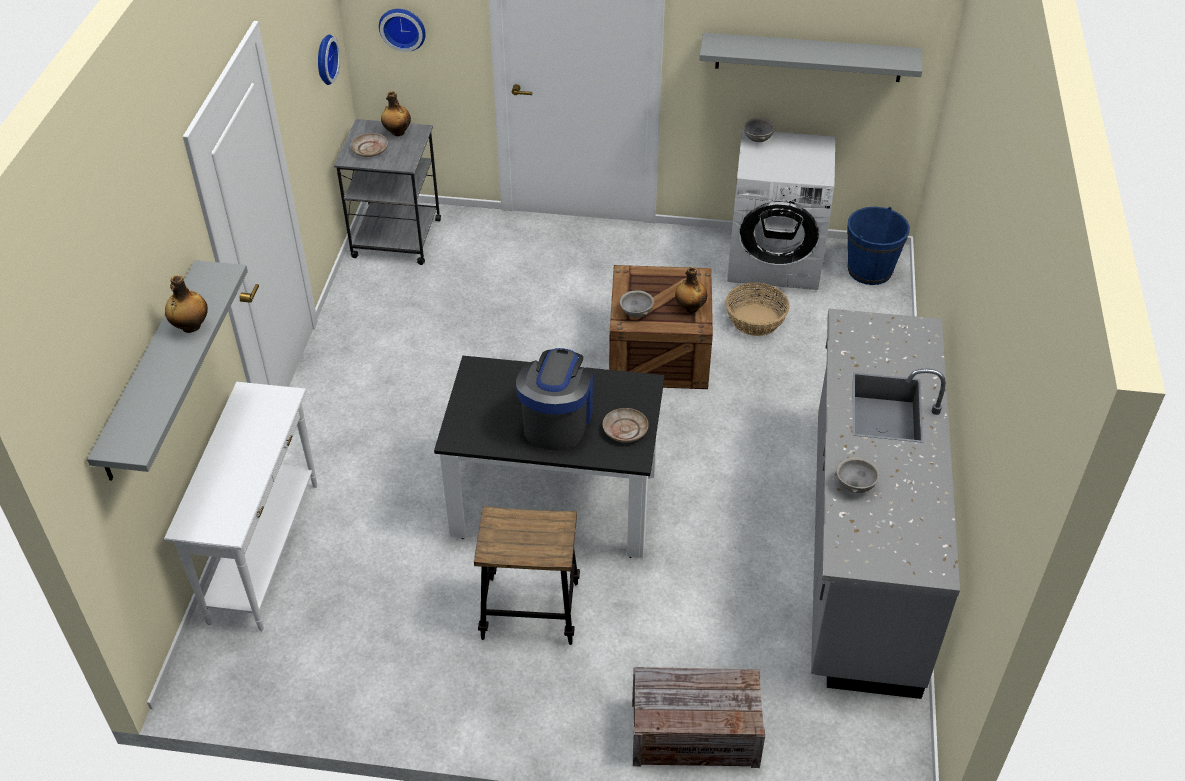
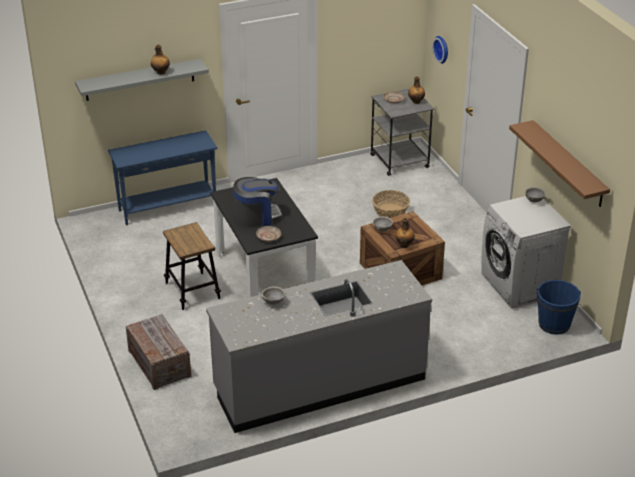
camera: 60 degrees right, 10 degrees down
(263, 550) = (168, 207): white console table -> blue console table
(324, 59) = (391, 41): wall clock -> none
(755, 319) = (462, 295): basket -> basket (390, 211)
(808, 57) = (568, 164): grey shelf -> brown shelf

